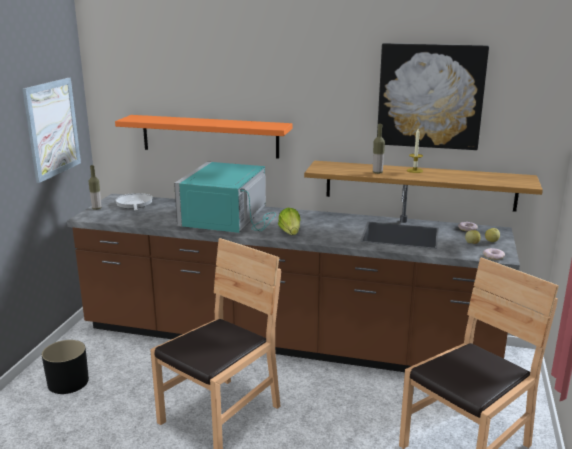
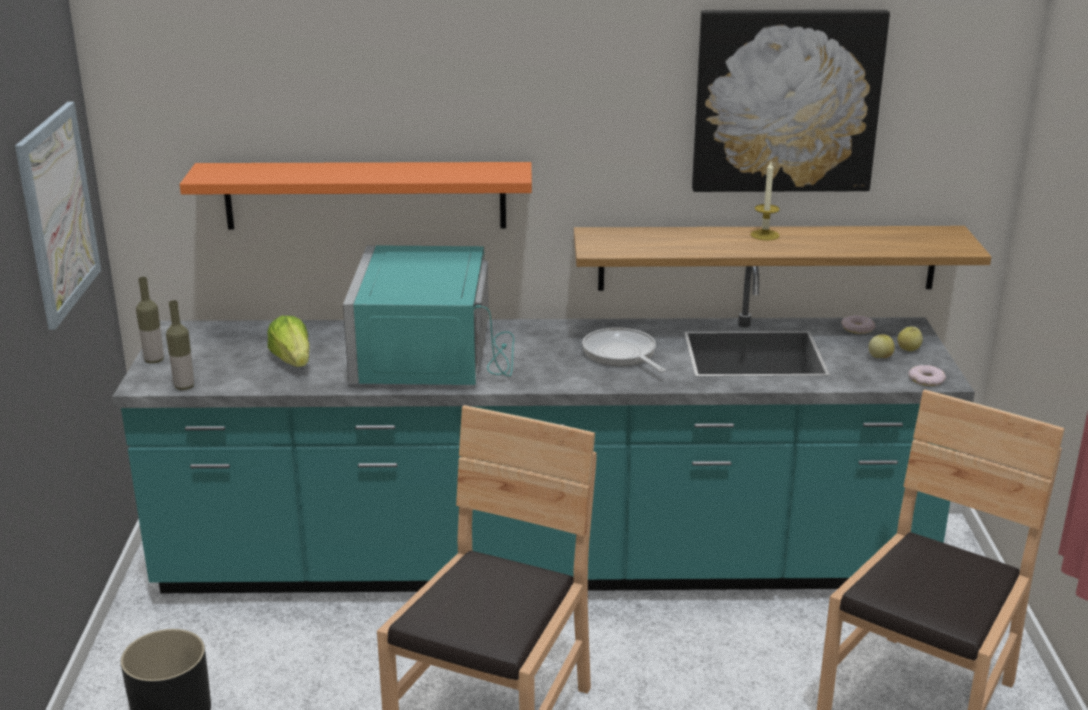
camera: 15 degrees left, 5 degrees up
(134, 204) = (224, 342): frying pan -> frying pan (621, 354)
(286, 342) = (544, 564): brown counter -> turquoise counter
(290, 233) = (564, 373): lettuce -> lettuce (293, 361)
(377, 172) = (705, 246): bottle -> bottle (184, 387)

